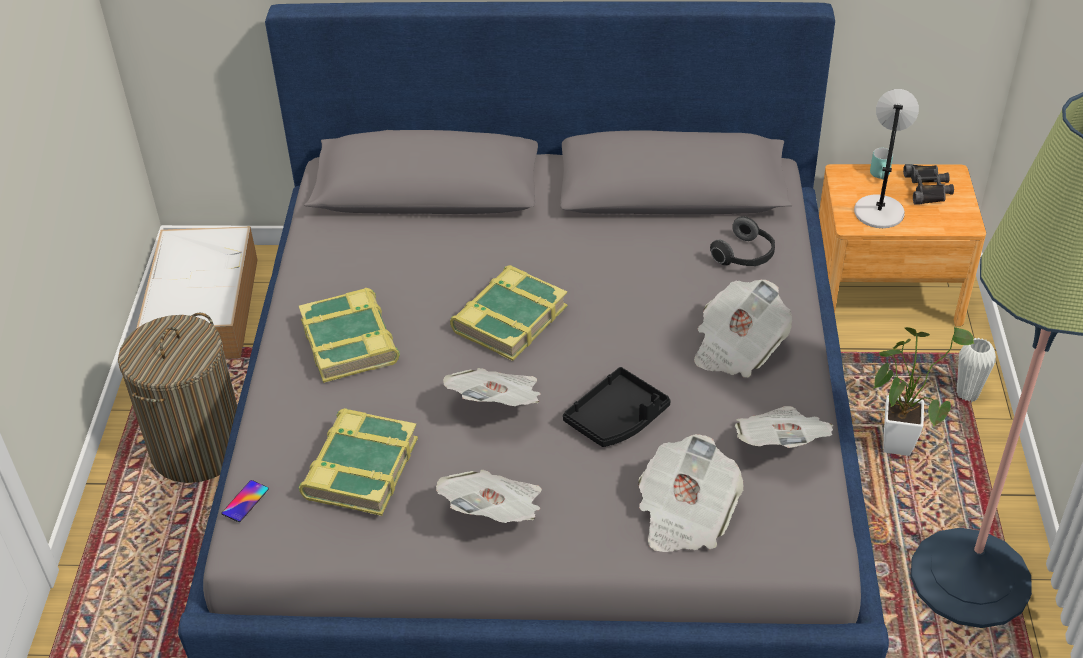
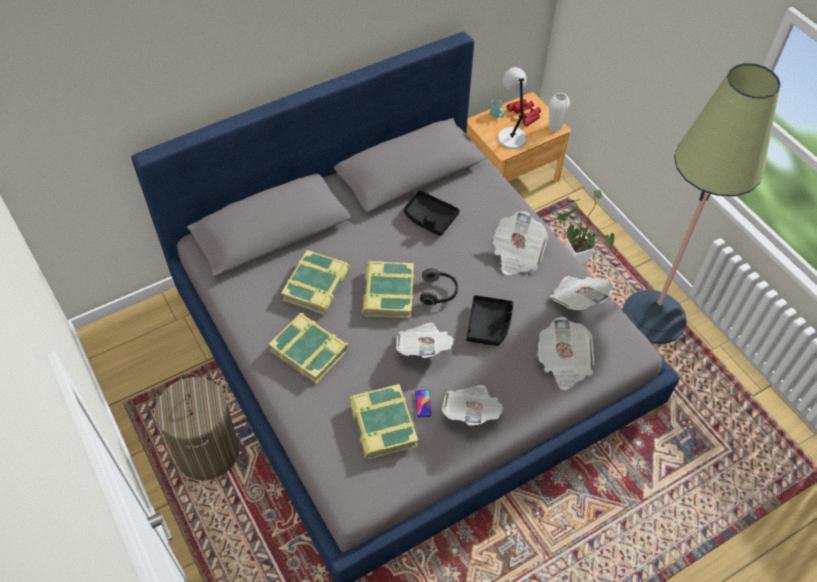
camera: 35 degrees left, 10 degrees up
(203, 308) = (135, 361): storage box -> none
(245, 501) = (333, 479): phone -> phone (423, 403)
(426, 273) = (317, 286): none -> book
(648, 253) = (429, 218): none -> black tray
(745, 256) = (480, 197): headphones -> headphones (439, 292)
(928, 188) = (525, 114): black binoculars -> red binoculars
(967, 395) = (587, 218): white vase -> white vase (554, 127)

